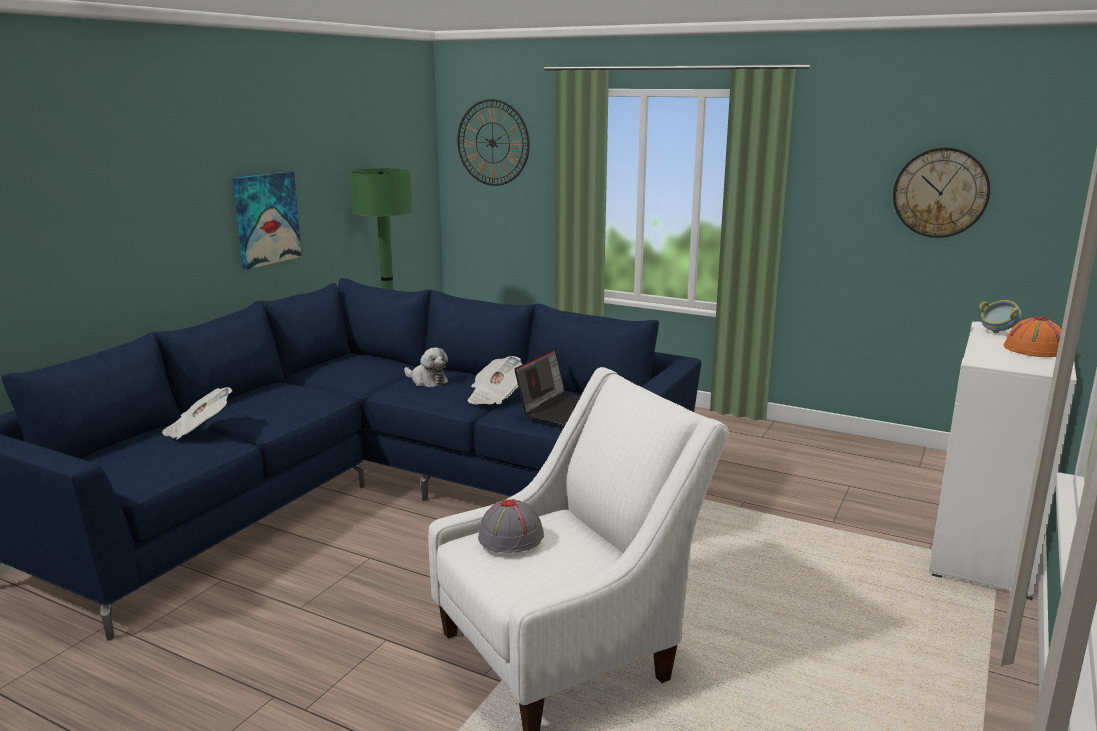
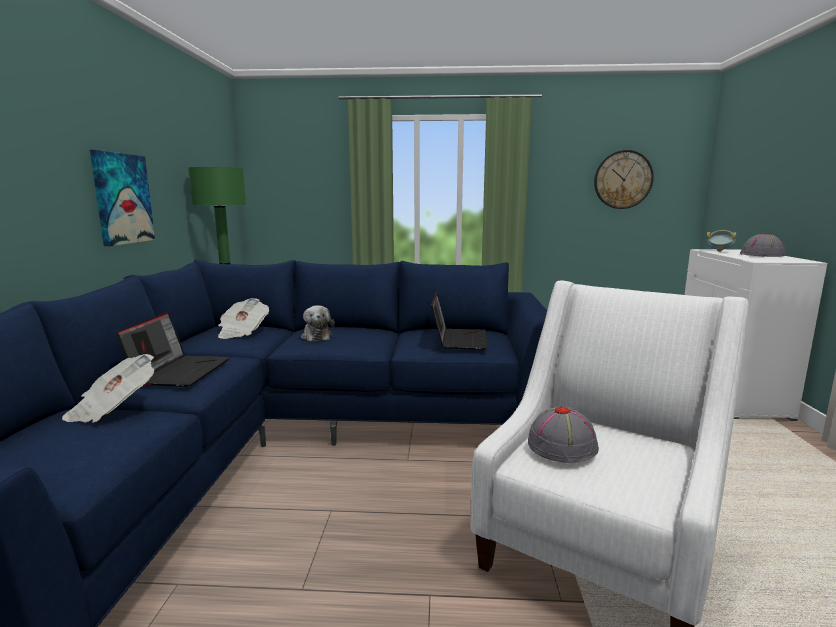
camera: 25 degrees left, 5 degrees down
(272, 403) = (180, 371): none -> laptop
(427, 381) = (316, 336): plush toy -> plush toy turned 60 degrees clockwise
(493, 142) = (290, 159): wall clock -> none
(496, 397) = (391, 339): newspaper -> newspaper (242, 332)
(1034, 350) = (762, 255): orange hat -> grey hat

